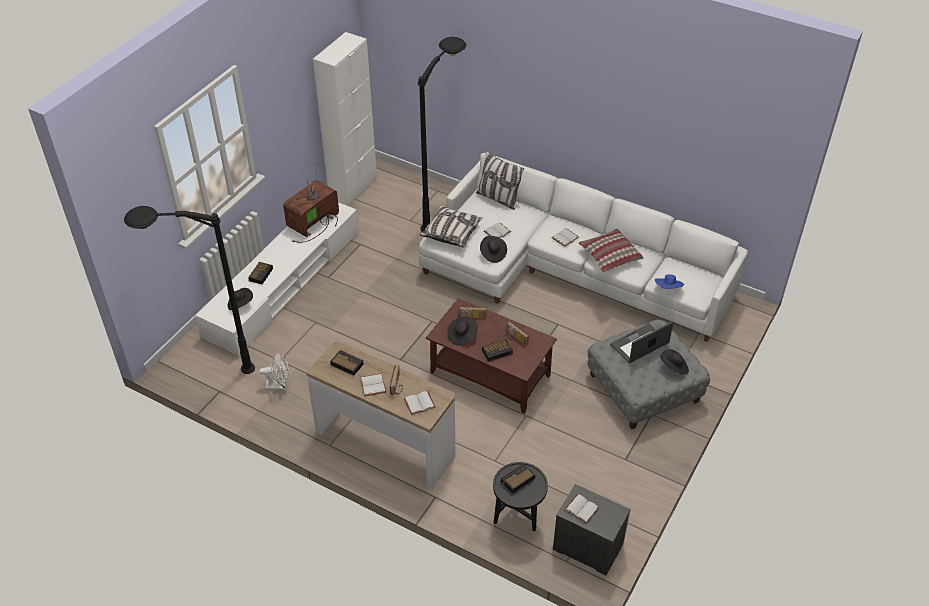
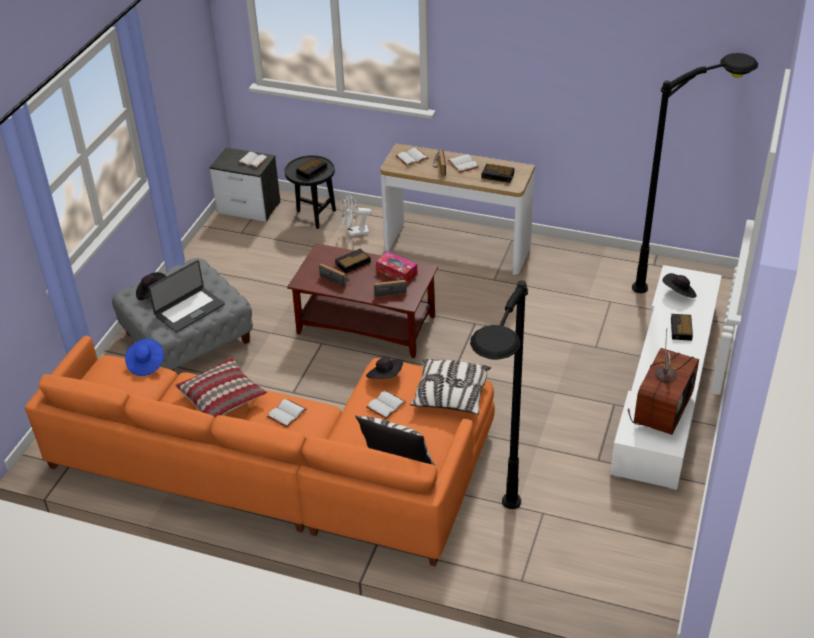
camera: 170 degrees right, 5 degrees down
(279, 385) = (595, 279): white fan -> white fan (355, 233)
(353, 188) = (665, 560): white cabinet -> none
(462, 336) = (396, 272): black hat -> tissue box
(566, 270) = (287, 469): white sofa -> orange sofa

